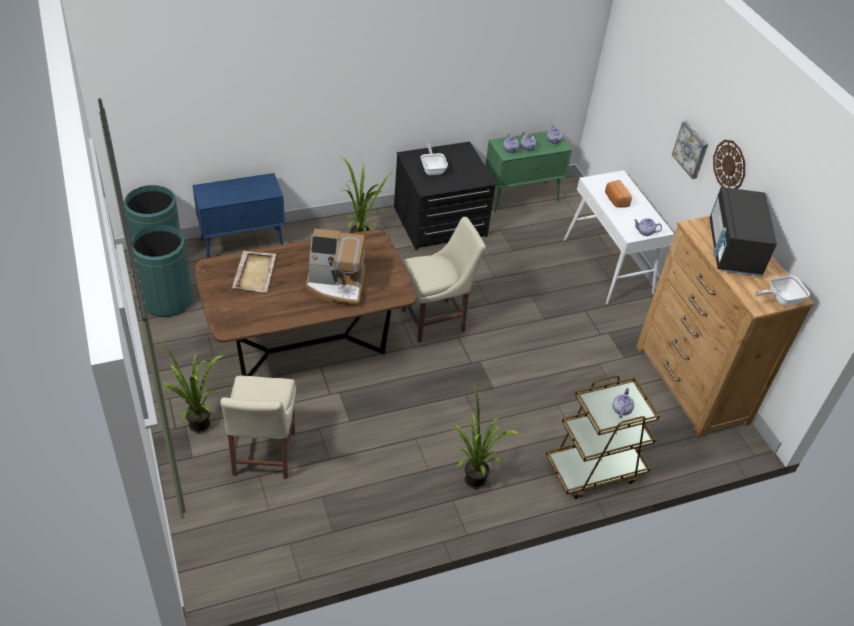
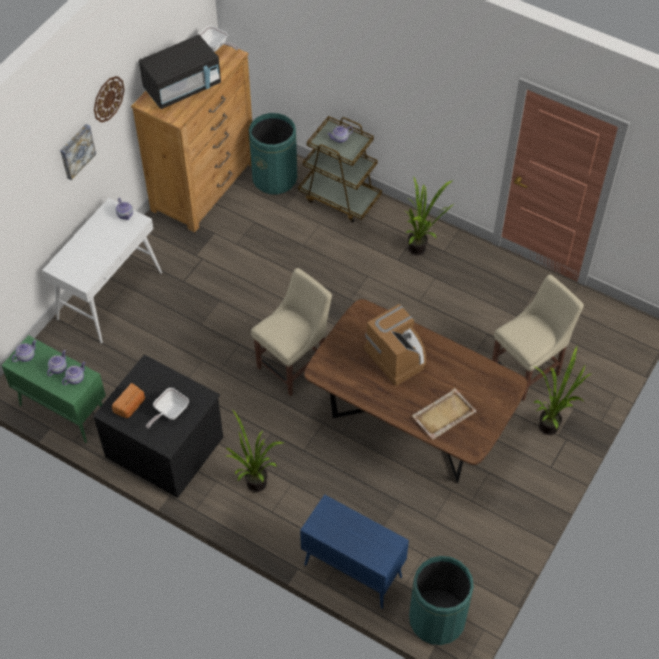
camera: 125 degrees left, 10 degrees up
(167, 300) = (472, 563): green trash can -> green trash can (275, 178)
(436, 320) = (294, 364): beige chair -> beige chair turned 105 degrees clockwise
(615, 200) = (97, 253): bread -> bread (130, 406)

